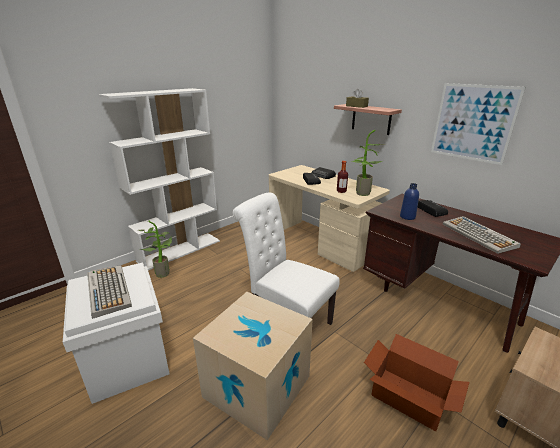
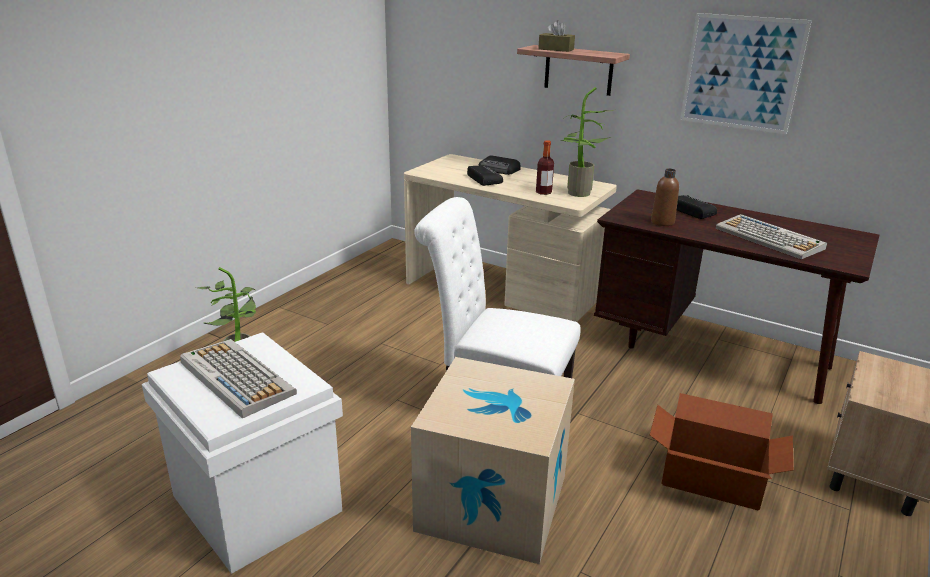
camera: 15 degrees left, 0 degrees up
(180, 250) = (252, 326): white bookcase -> none
(407, 217) = (662, 222): blue bottle -> brown bottle

